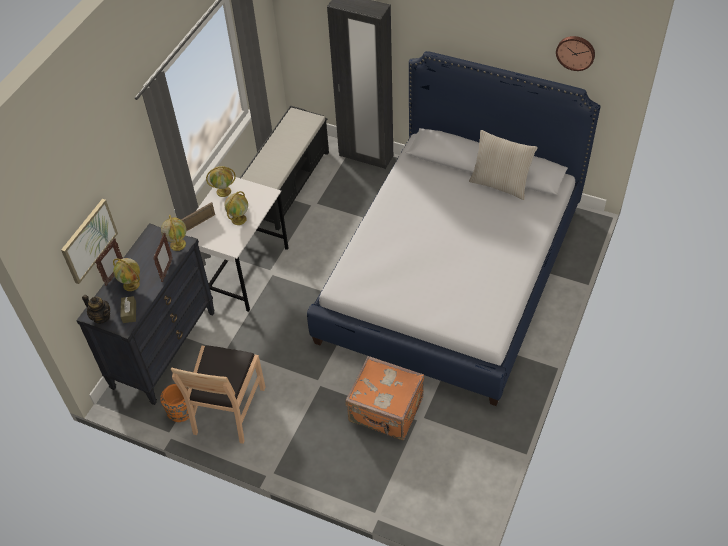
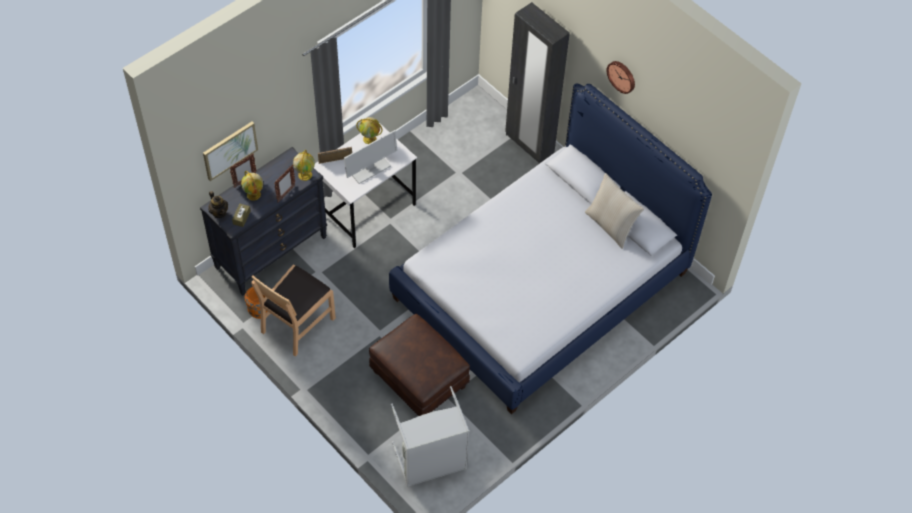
camera: 20 degrees right, 5 degrees up
(239, 219) = (369, 169): globe -> monitor
(287, 184) = (446, 144): black bench -> none
(386, 411) = (420, 379): orange suitcase -> brown ottoman
(445, 491) = (431, 463): none -> grey laundry basket
(576, 52) = (701, 142): wall clock -> wall clock (622, 76)

